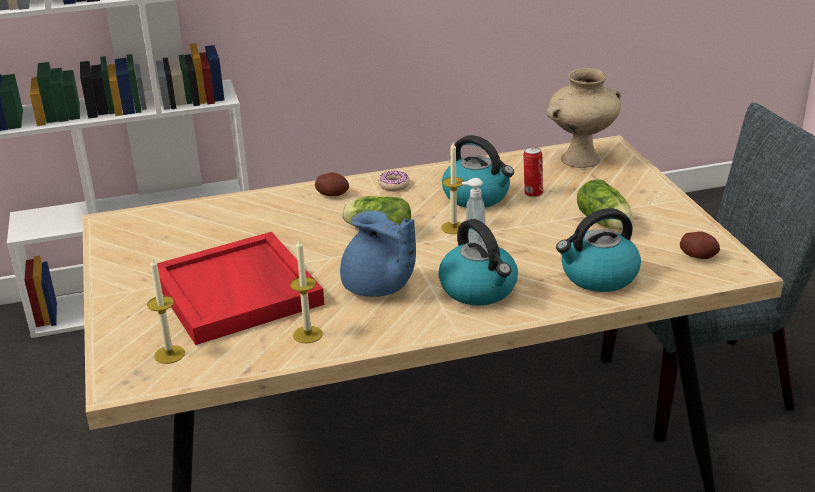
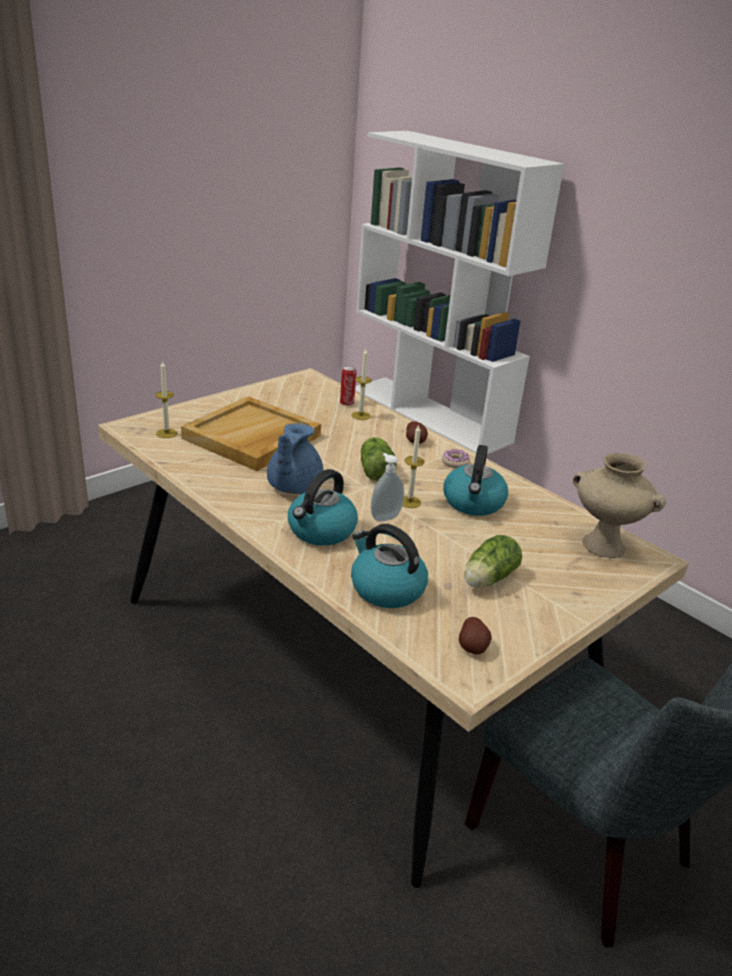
camera: 60 degrees right, 0 degrees up
(239, 292) = (252, 438): red tray -> beige tray
(307, 334) = (214, 473): candle -> candle (360, 416)
(532, 193) = (507, 530): can -> can (347, 403)

